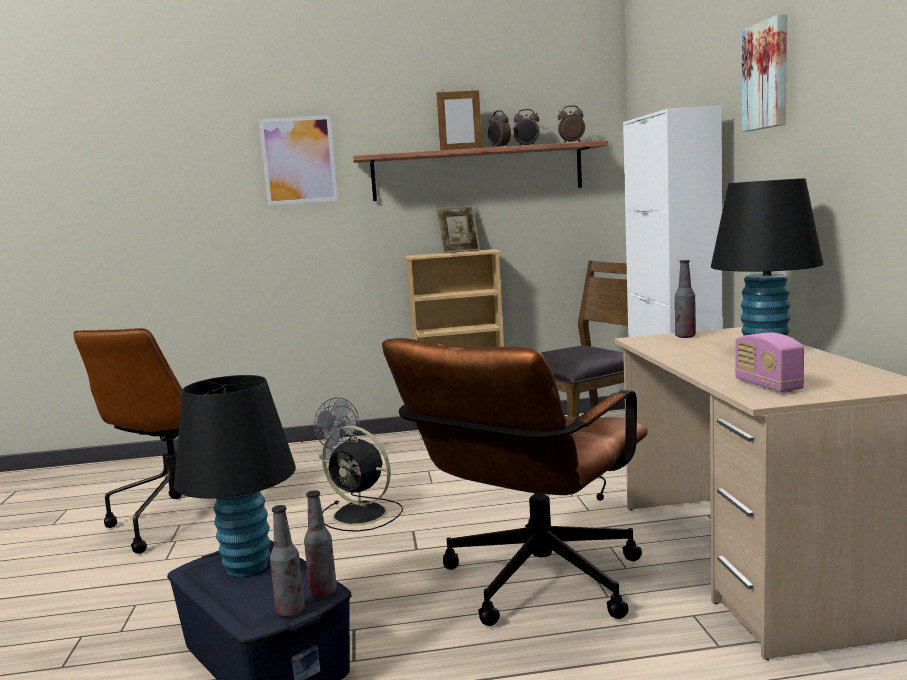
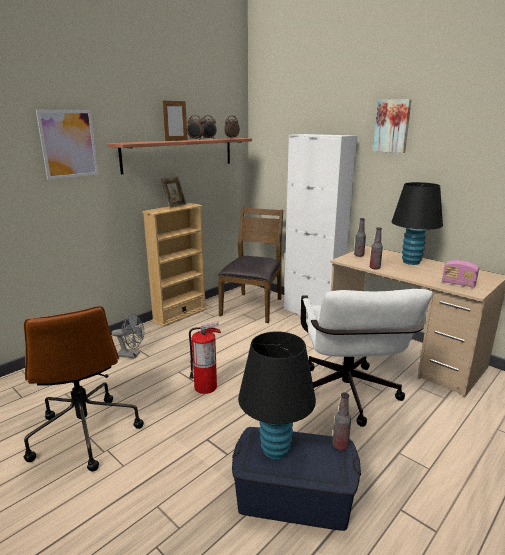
camera: 40 degrees left, 10 degrees up
(290, 611) = (346, 464): bottle -> bottle (374, 268)
(362, 515) = (206, 387): black fan -> fire extinguisher
(532, 586) = (348, 398): brown office chair -> white office chair

